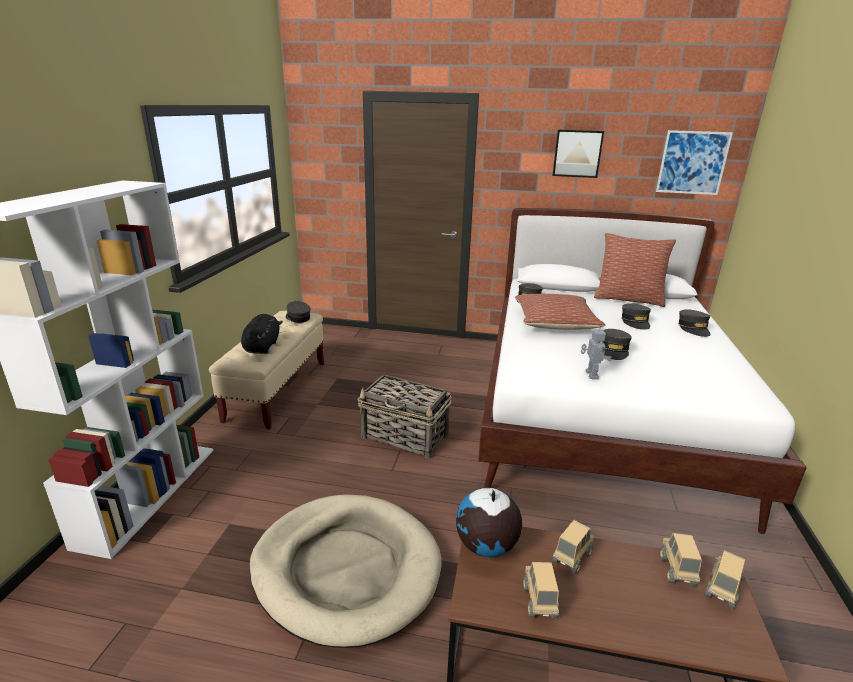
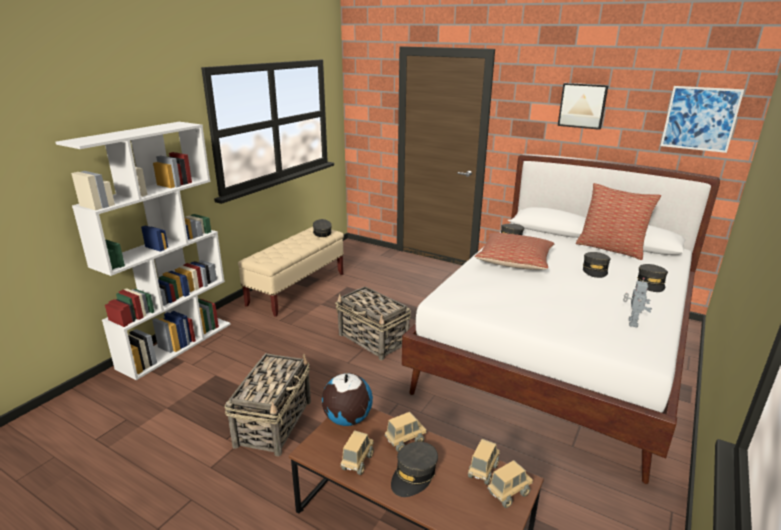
camera: 20 degrees right, 0 degrees up
(262, 346) = (282, 252): black plush toy -> none
(346, 569) = (274, 422): beige dog bed -> basket
(590, 375) = (503, 307): toy robot -> toy robot (632, 322)
(613, 350) = (545, 291): grey cap -> grey cap (414, 475)

